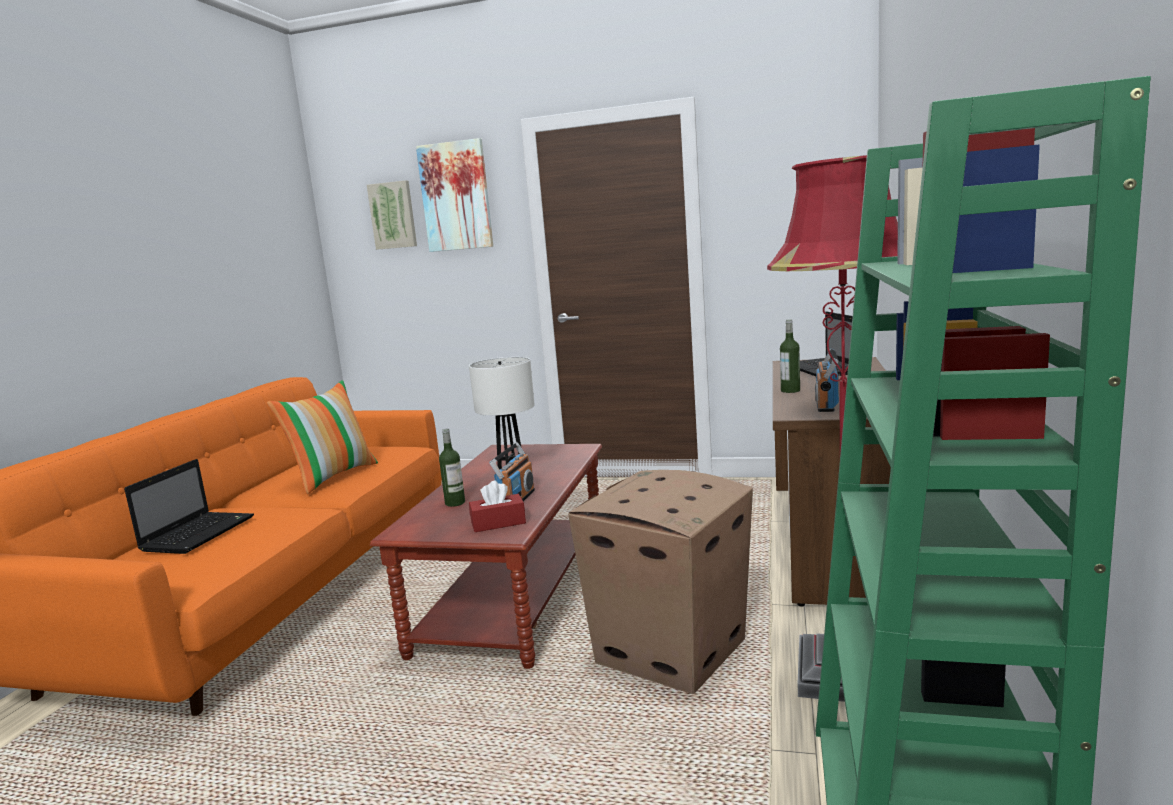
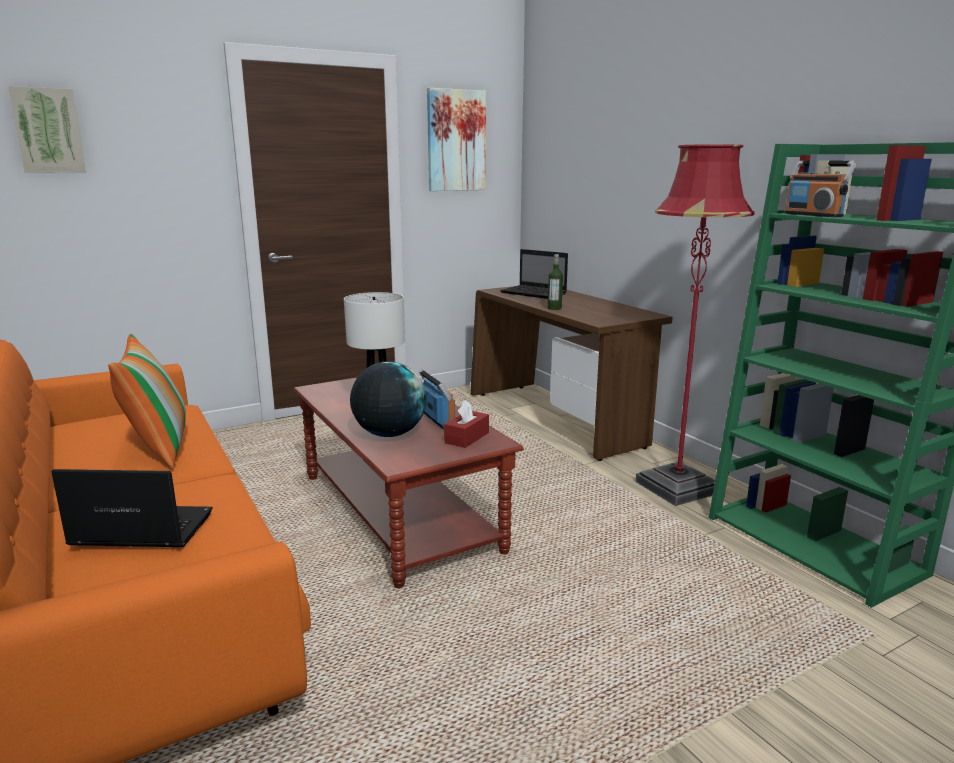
camera: 45 degrees left, 5 degrees up
(199, 533) = (139, 530): laptop -> laptop turned 60 degrees counterclockwise
(455, 503) = (389, 434): bottle -> globe
(456, 196) = (142, 117): picture -> picture (456, 141)
(669, 652) = (575, 510): cardboard box -> none
(826, 405) = (602, 314): radio -> radio (813, 215)

